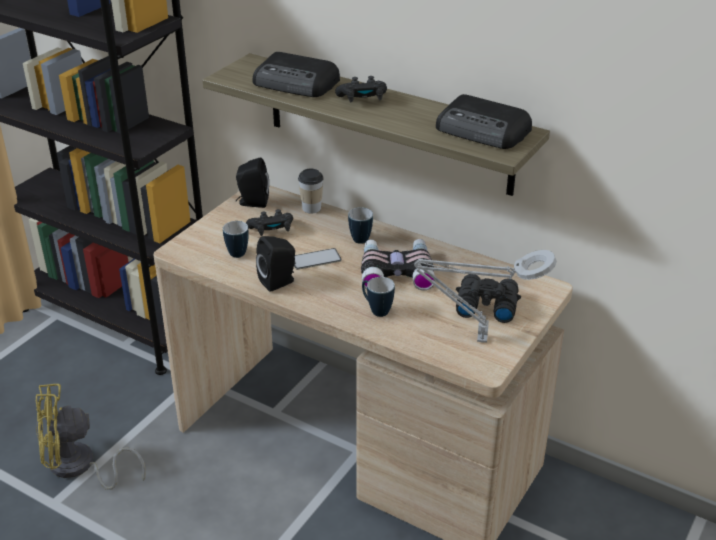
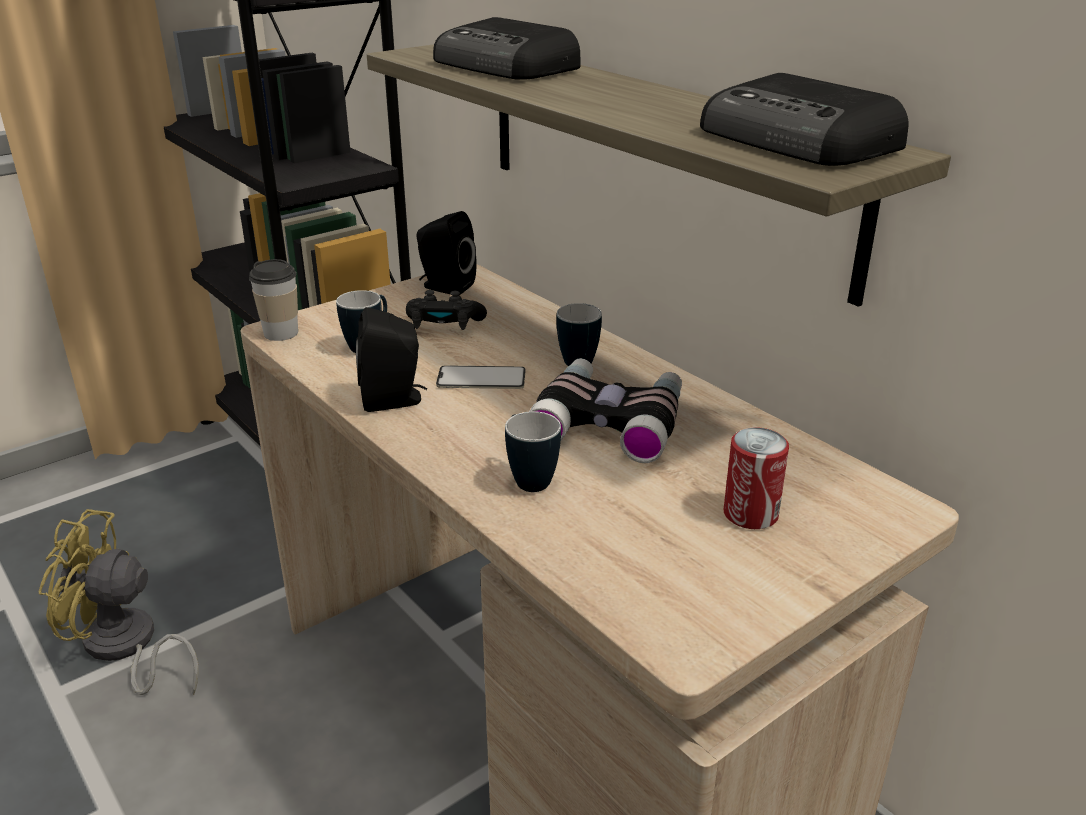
camera: 20 degrees right, 5 degrees down
(311, 208) = (530, 308): cup -> cup (281, 333)
(362, 99) = (598, 89): black game controller -> none
(477, 339) = (698, 577): grey table lamp -> none
(485, 305) = (750, 514): black binoculars -> can

